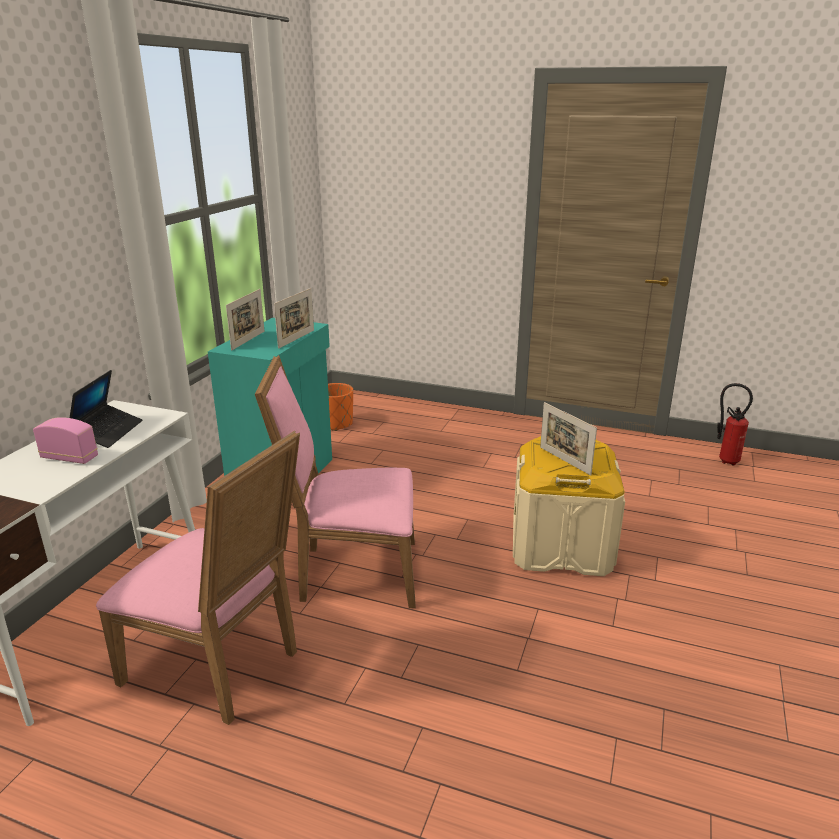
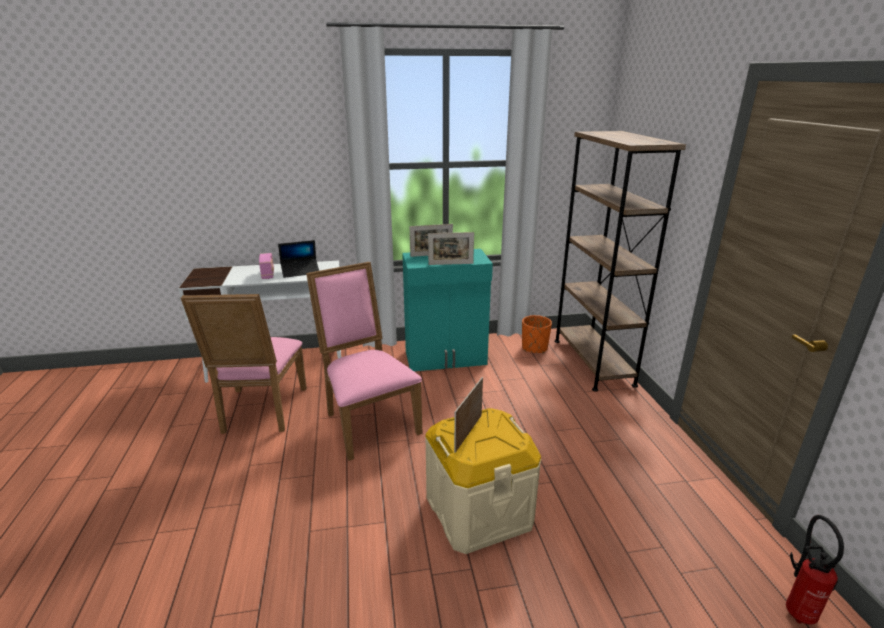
camera: 60 degrees right, 0 degrees up
(399, 408) = (592, 362): none -> brown bookcase

